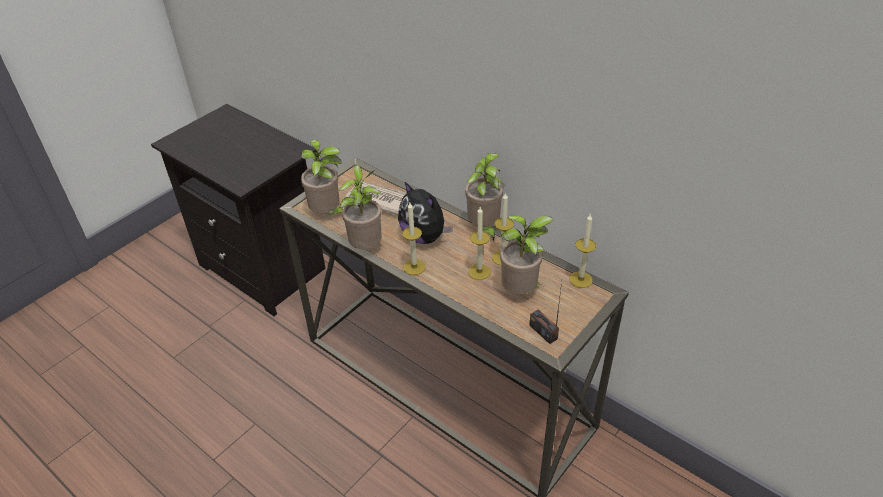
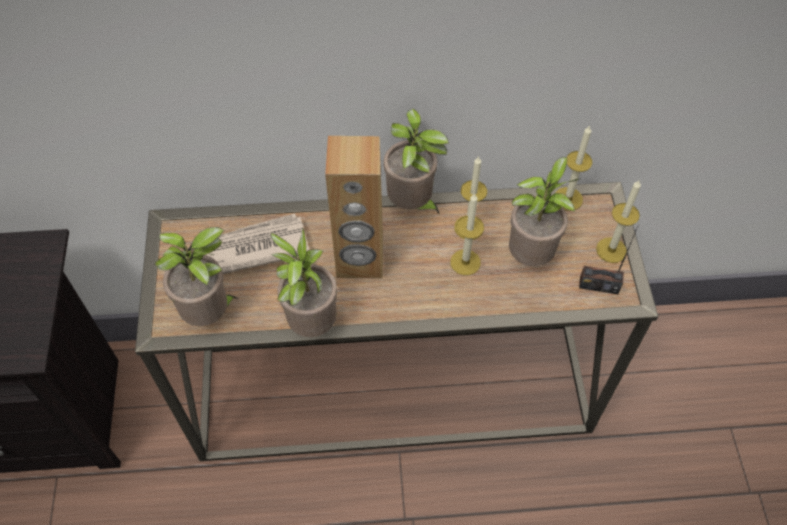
camera: 45 degrees left, 15 degrees up
(414, 267) = (395, 308): candle -> candle (611, 250)
(424, 237) = (360, 261): plush toy -> brown speaker

